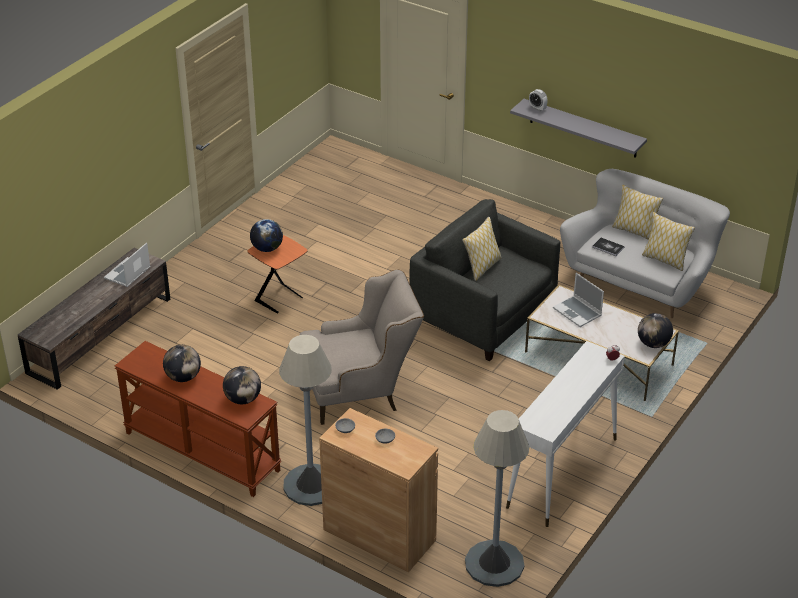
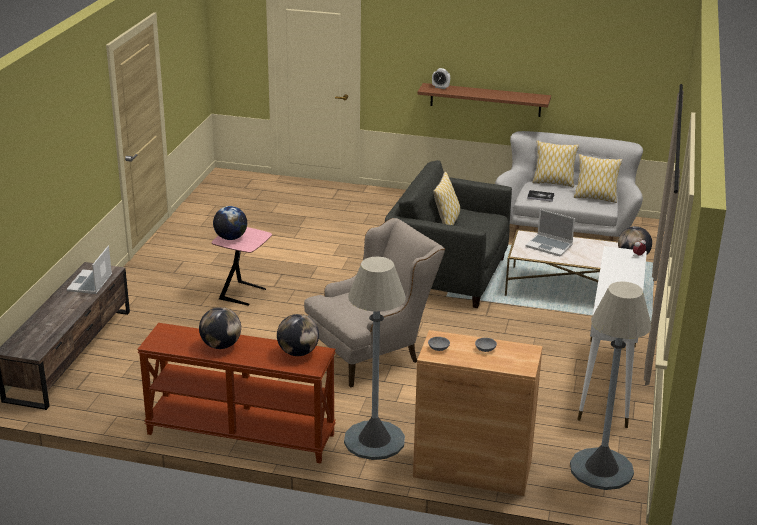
camera: 20 degrees left, 10 degrees down
(280, 299) = (244, 294): orange side table -> pink side table
(583, 128) = (485, 100): grey shelf -> brown shelf

